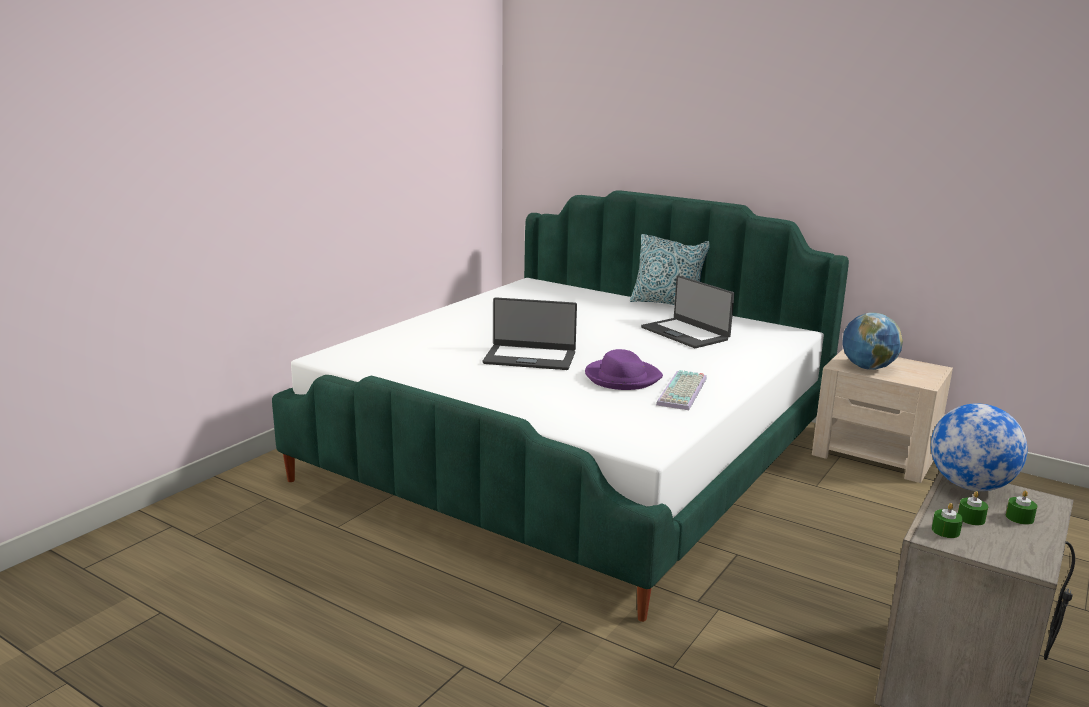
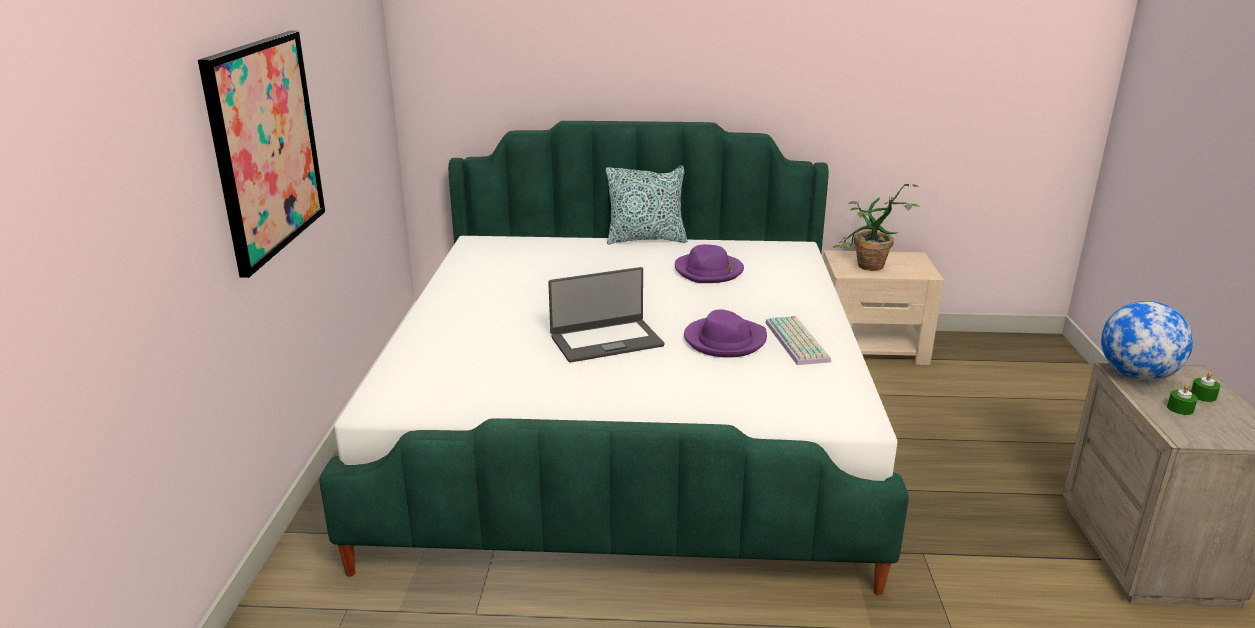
camera: 30 degrees left, 5 degrees up
(318, 164) = (266, 147): none -> picture
(685, 333) = (709, 271): laptop -> purple hat
(867, 368) = (868, 268): globe -> potted plant
(945, 531) = (1183, 428): green candle -> none

